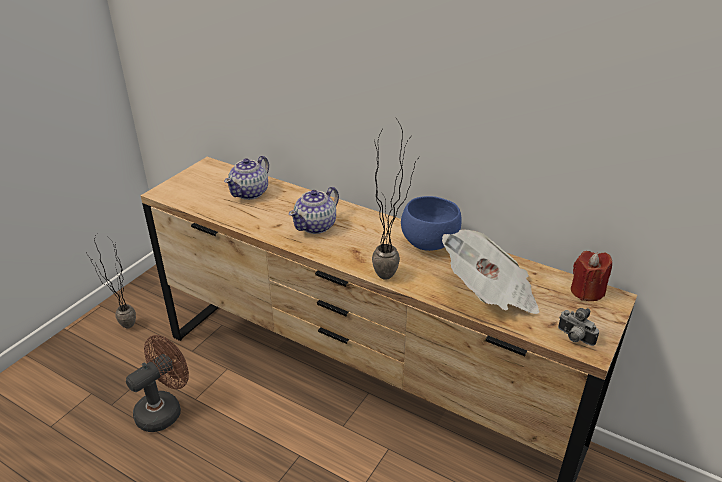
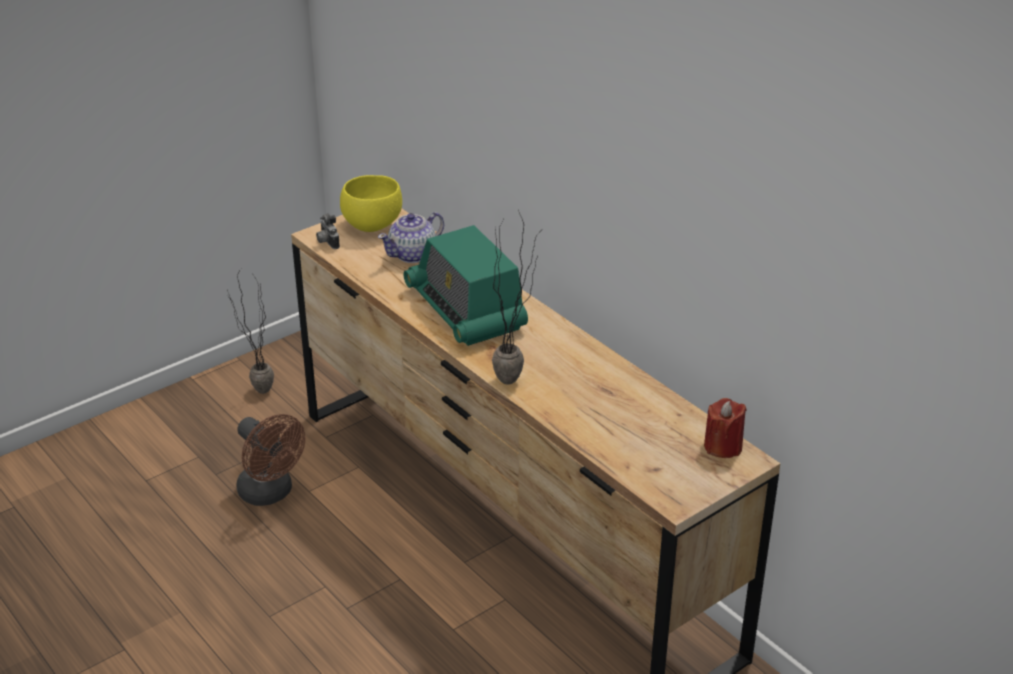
camera: 20 degrees right, 0 degrees up
(164, 409) = (271, 493): brown fan -> brown fan turned 75 degrees clockwise
(205, 177) = (372, 225): none -> yellow bowl
(316, 226) = (466, 309): teapot -> radio
(429, 243) = (581, 356): blue bowl -> none
(489, 293) = (610, 424): newspaper -> none
(574, 338) = (667, 487): camera -> camera (327, 242)

